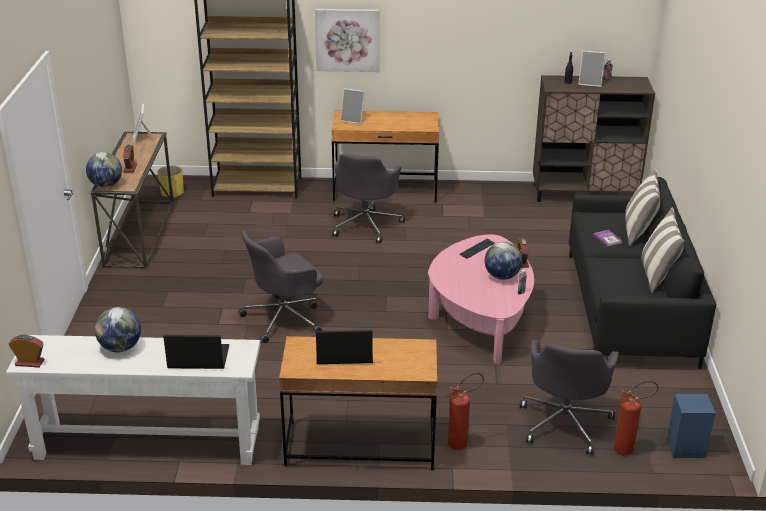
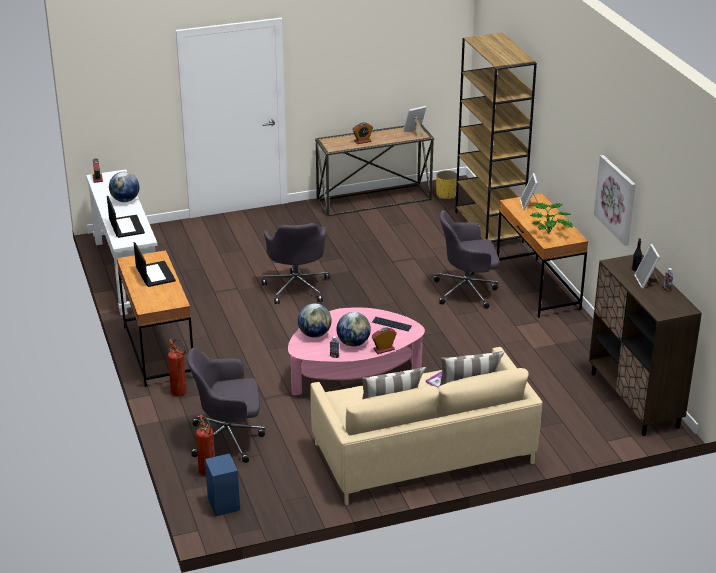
camera: 70 degrees right, 0 degrees up
(106, 185) = (329, 140): globe -> globe (315, 334)
(284, 318) = (296, 287): grey office chair -> grey office chair turned 135 degrees counterclockwise
(347, 39) = (556, 133): picture -> picture (616, 199)
(411, 122) = (550, 232): none -> potted plant
(629, 308) = (423, 453): black sofa -> beige sofa

